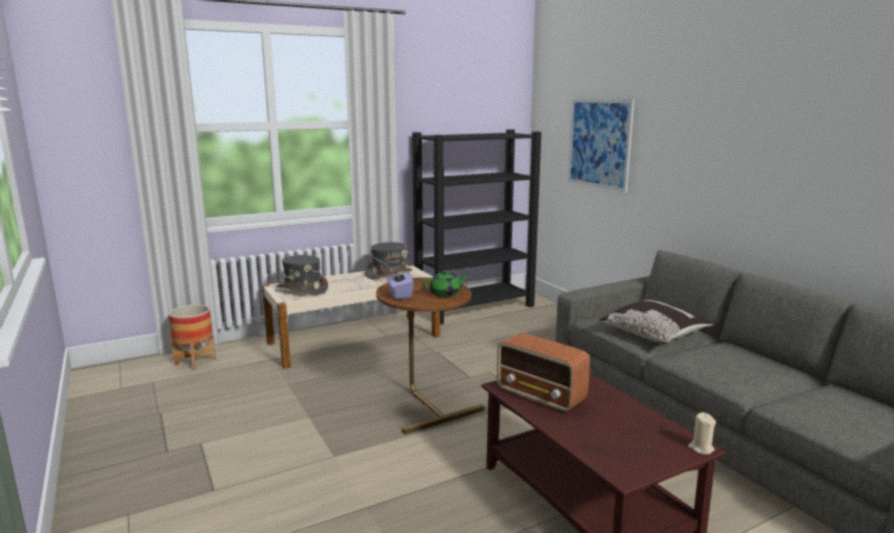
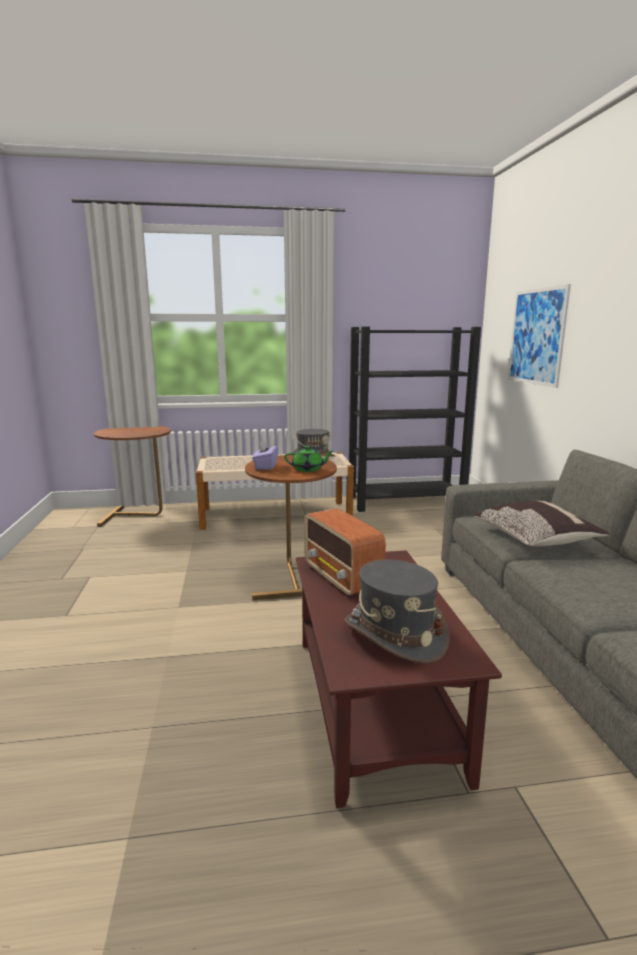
camera: 20 degrees right, 0 degrees up
(195, 362) = (140, 515): planter -> brown side table
(302, 289) = (227, 463): grey hat -> grey hat (394, 634)
(701, 448) = (471, 663): beige candle -> none

